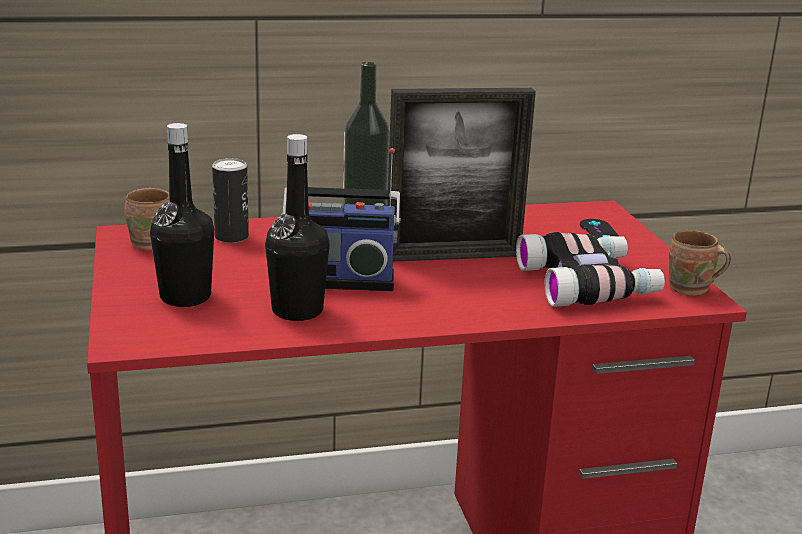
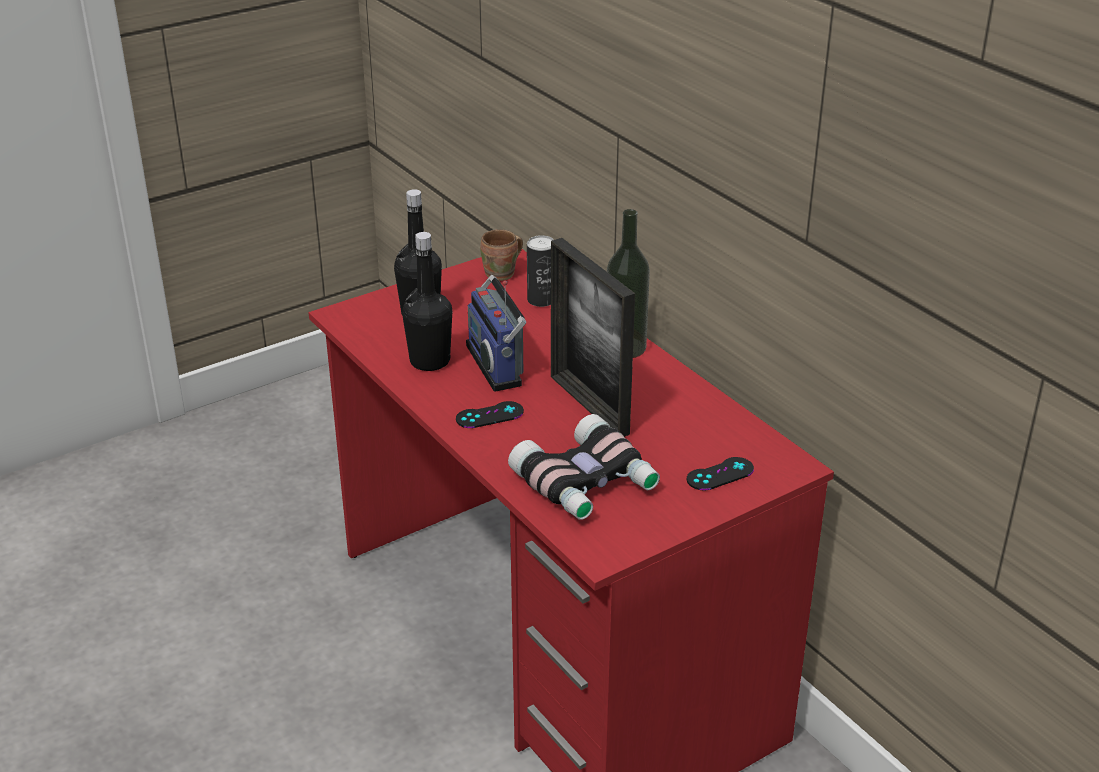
camera: 70 degrees right, 10 degrees up
(437, 301) = (489, 415): none -> black game controller
(690, 290) = (618, 544): brown mug -> none

